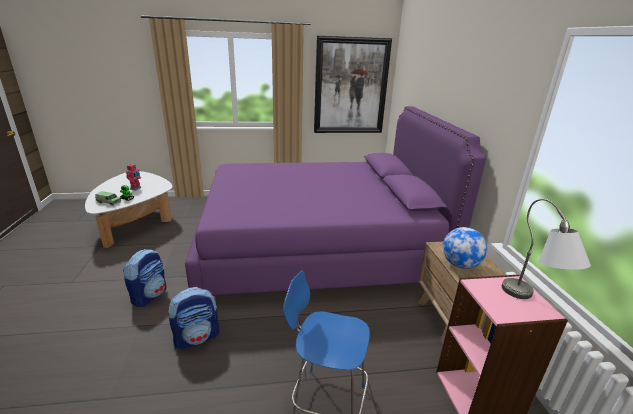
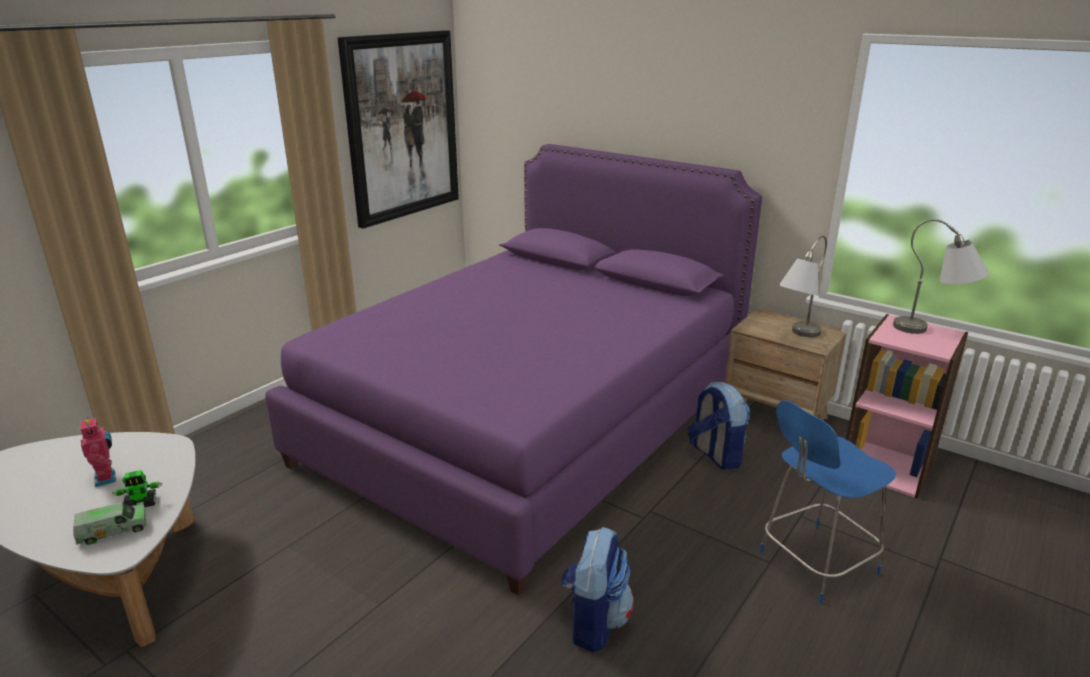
camera: 45 degrees left, 0 degrees up
(149, 295) = (418, 636): backpack -> backpack (715, 455)
(460, 265) = (796, 337): globe -> grey table lamp

